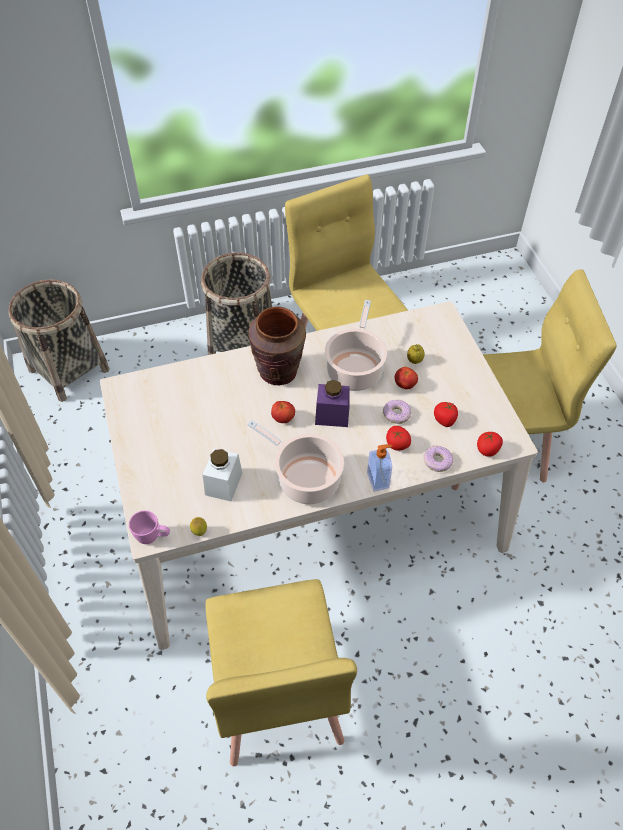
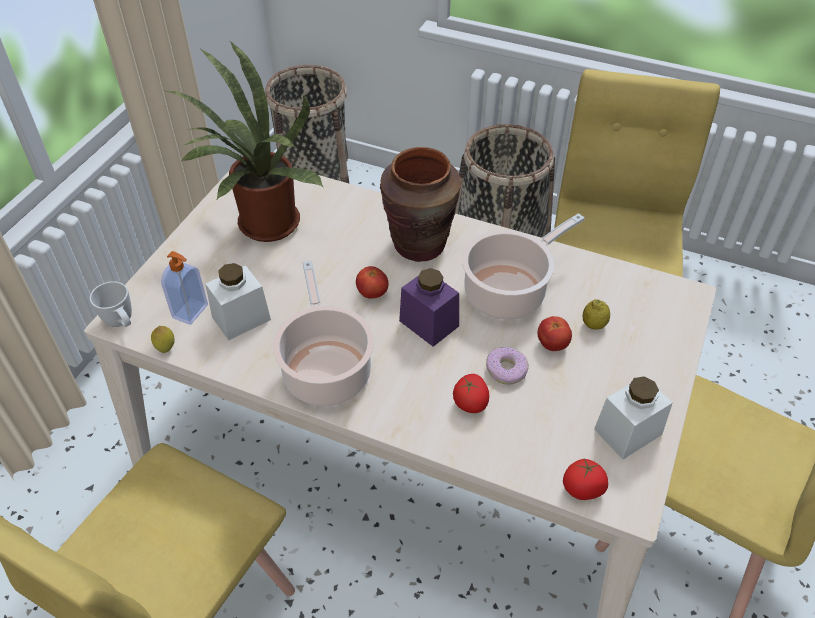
camera: 40 degrees right, 5 degrees down
(153, 537) = (122, 323): pink mug -> white mug
(171, 420) = (263, 226): none -> potted plant
(379, 480) = (405, 428): soap dispenser -> soap dispenser (191, 312)
(437, 461) = (499, 457): donut -> none
(445, 420) = (561, 415): tomato -> none
(481, 407) = (627, 432): none -> white jar

